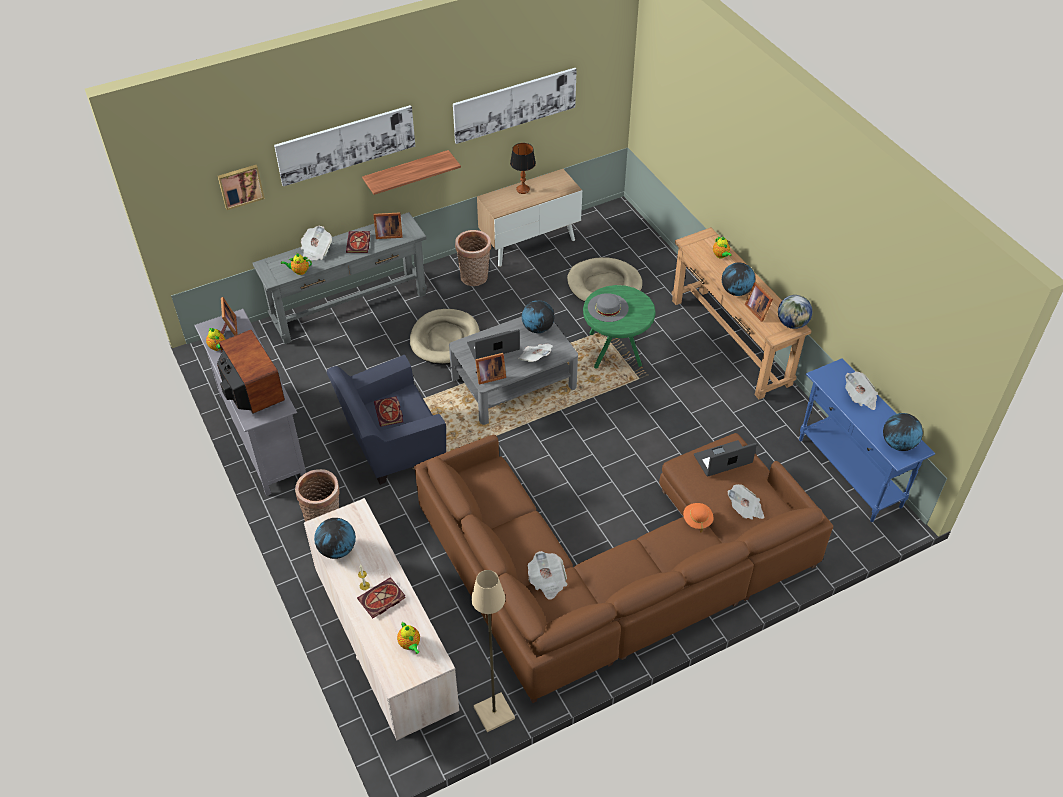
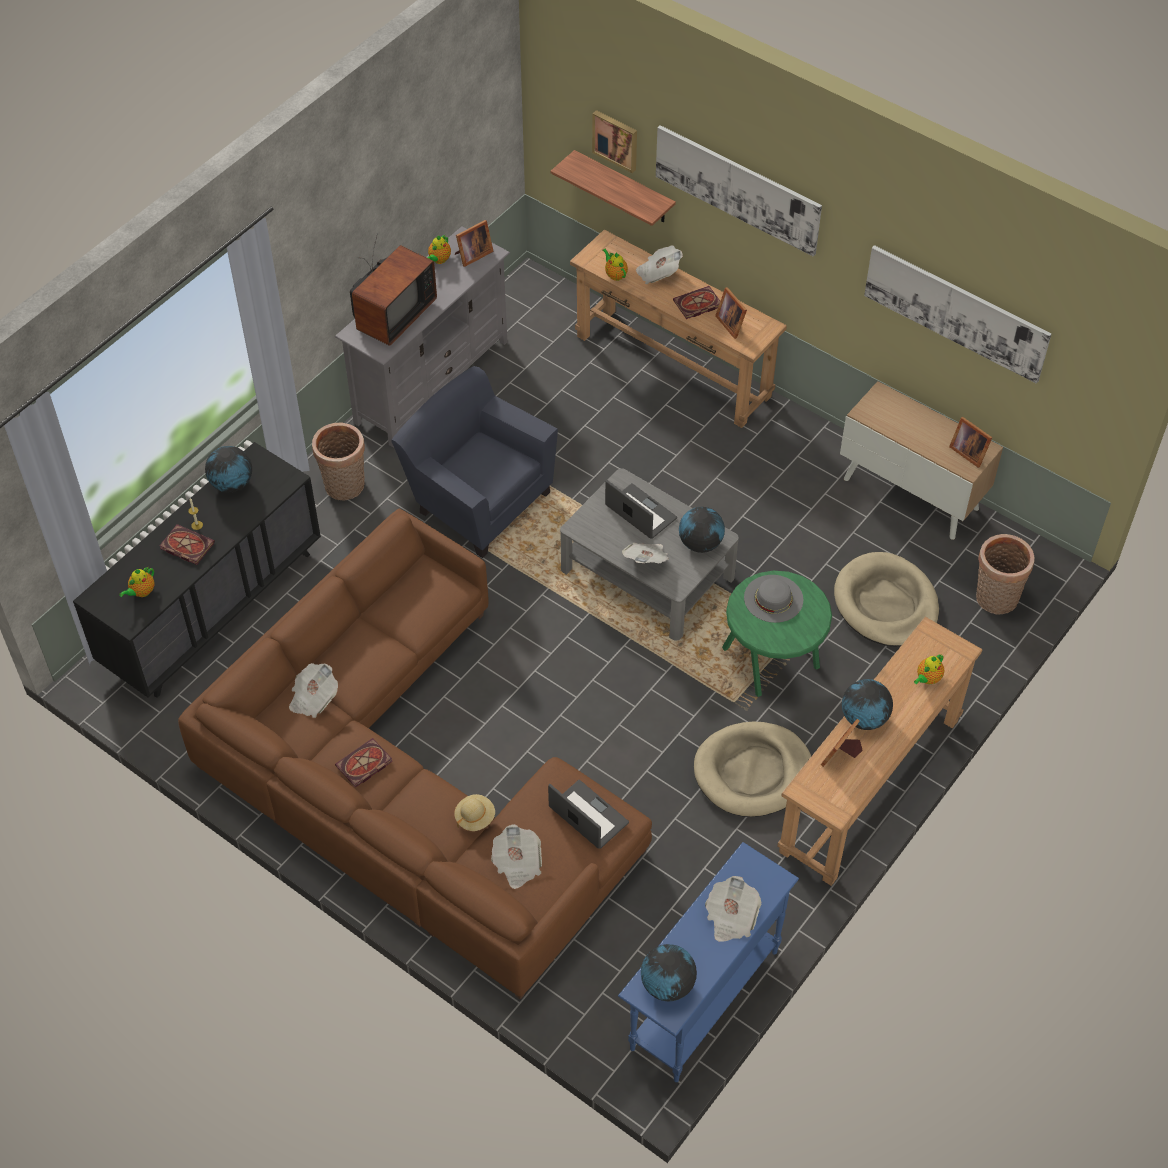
camera: 65 degrees right, 5 degrees up
(349, 307) = (673, 366): grey console table -> brown console table
(385, 645) = (213, 608): beige dresser -> black dresser
(389, 413) = (479, 459): book -> book (363, 765)
(406, 173) = (799, 279): shelf -> shelf (624, 188)
(445, 339) = (677, 478): beige dog bed -> beige dog bed (753, 772)
(474, 278) = (803, 463): basket -> basket (994, 600)
(489, 376) = (589, 527): picture frame -> picture frame (968, 451)
(494, 713) = (170, 737): beige floor lamp -> none
(522, 189) = (925, 421): table lamp -> none
(697, 520) = (475, 817): orange hat -> beige hat
(792, 324) = (840, 803): globe -> none

